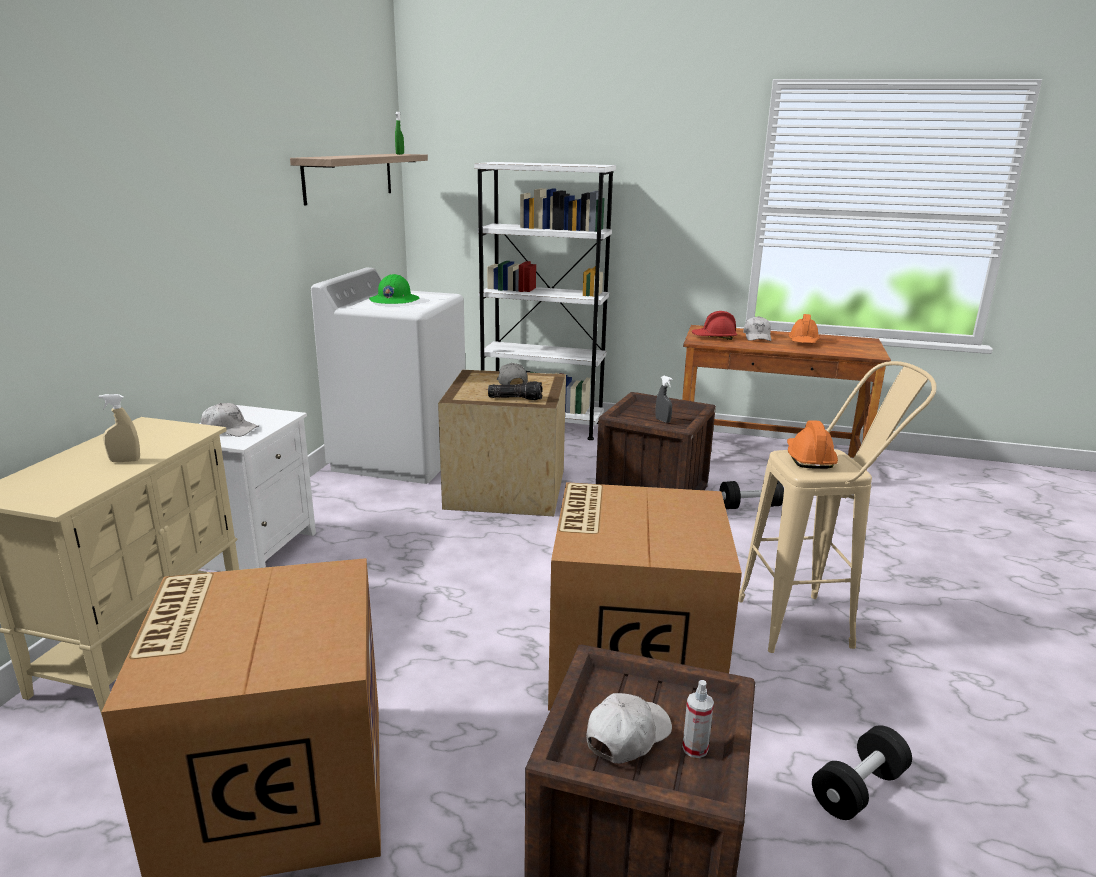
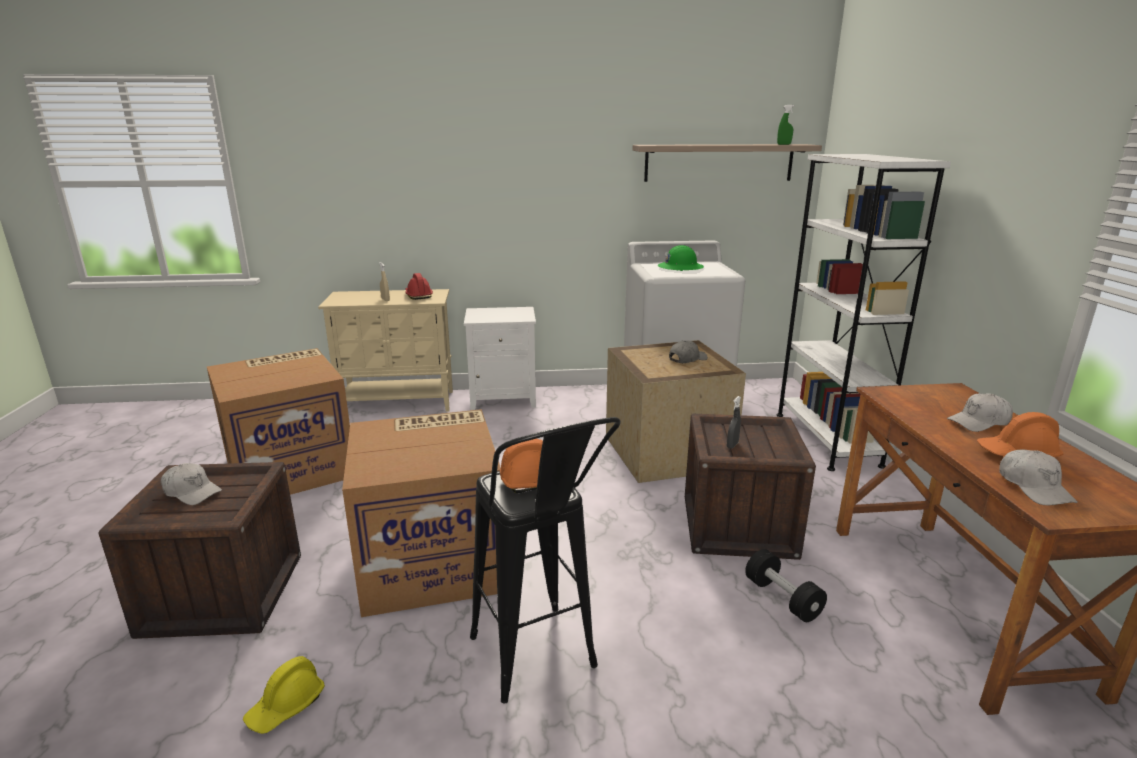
camera: 70 degrees right, 0 degrees up
(230, 429) = (491, 314): white cap -> white cap (1034, 487)
(516, 398) = (649, 366): flashlight -> none
(695, 748) = (175, 515): spray bottle -> none
(714, 337) = (918, 398): red hard hat -> red hard hat (418, 295)
(811, 622) = (540, 666): beige stool -> black stool
(858, 789) = (286, 706): black dumbbell -> yellow hard hat

